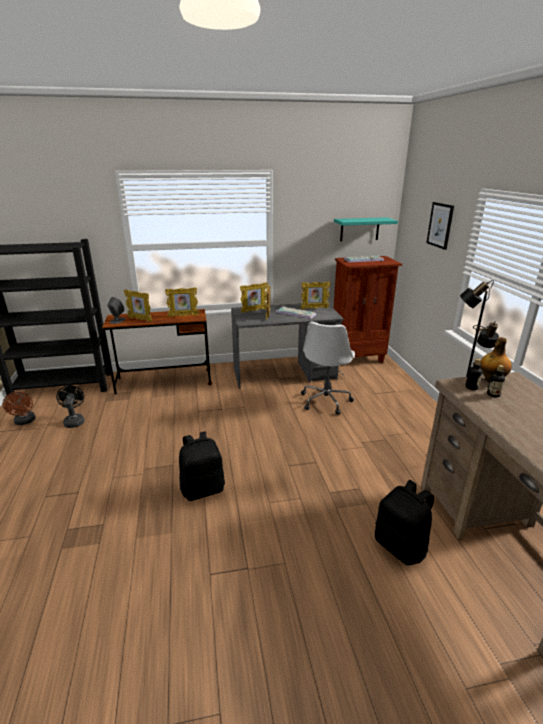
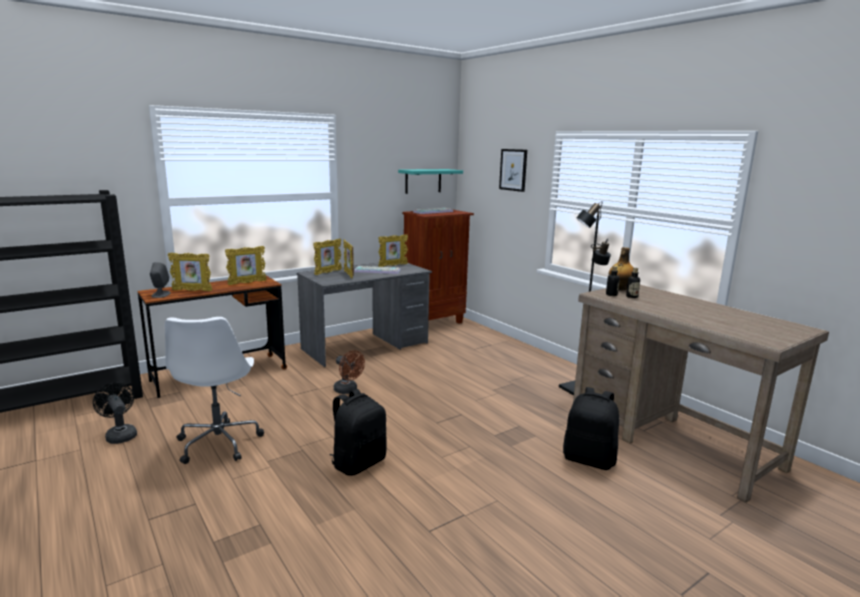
camera: 25 degrees left, 10 degrees down
(25, 422) = (36, 451): brown fan -> brown fan (348, 390)
(325, 402) = (430, 363): white office chair -> white office chair (218, 445)

